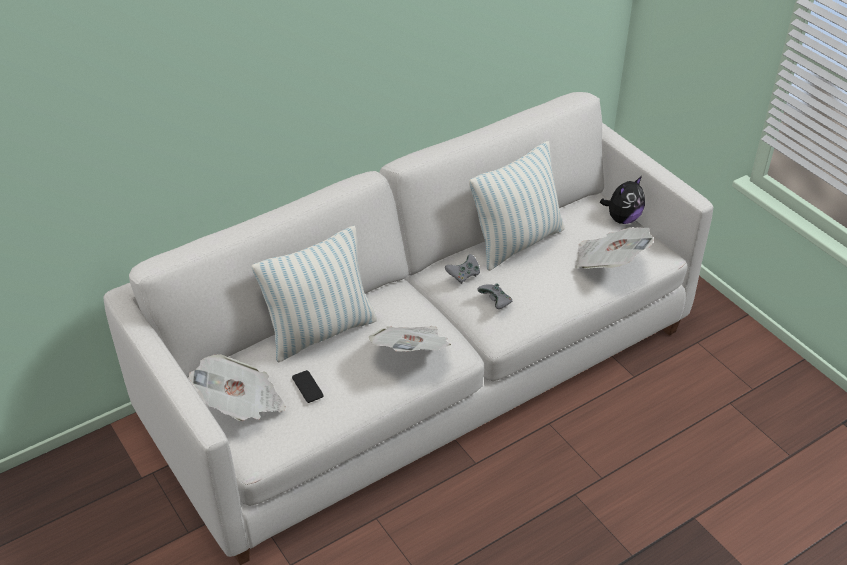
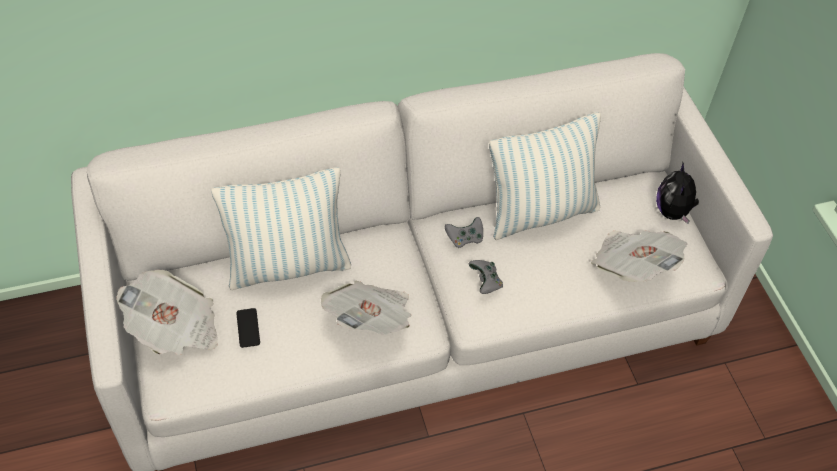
camera: 15 degrees right, 10 degrees up
(622, 218) = (673, 212): plush toy -> plush toy turned 120 degrees clockwise

